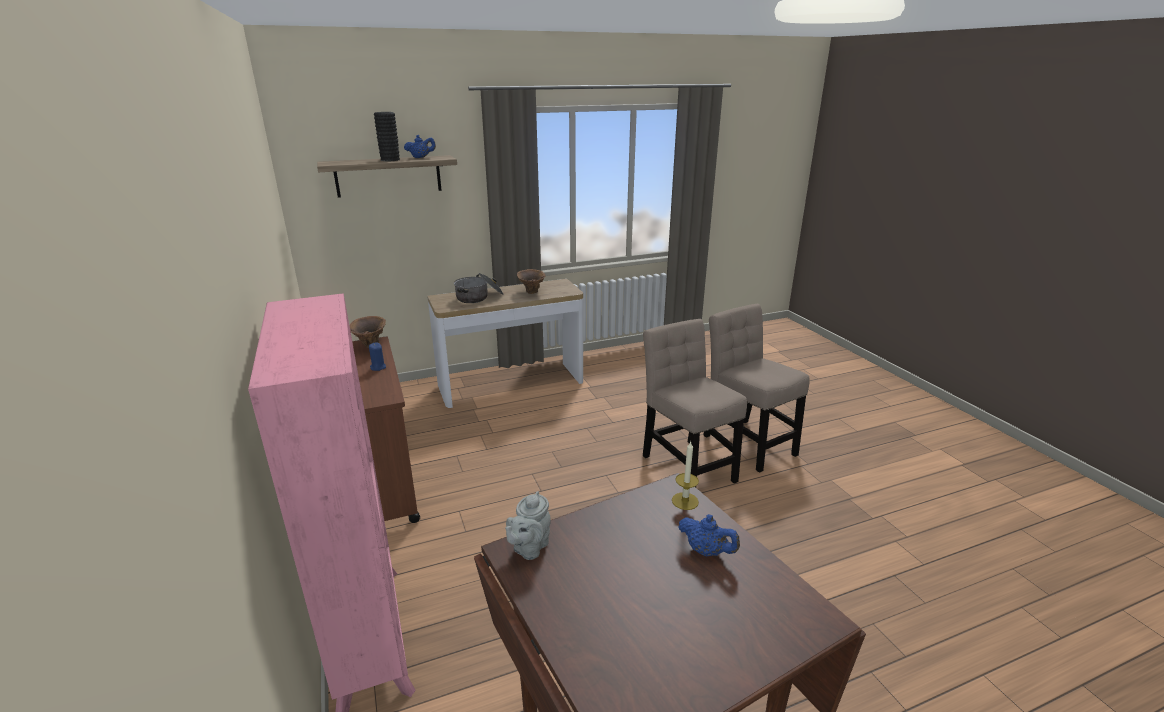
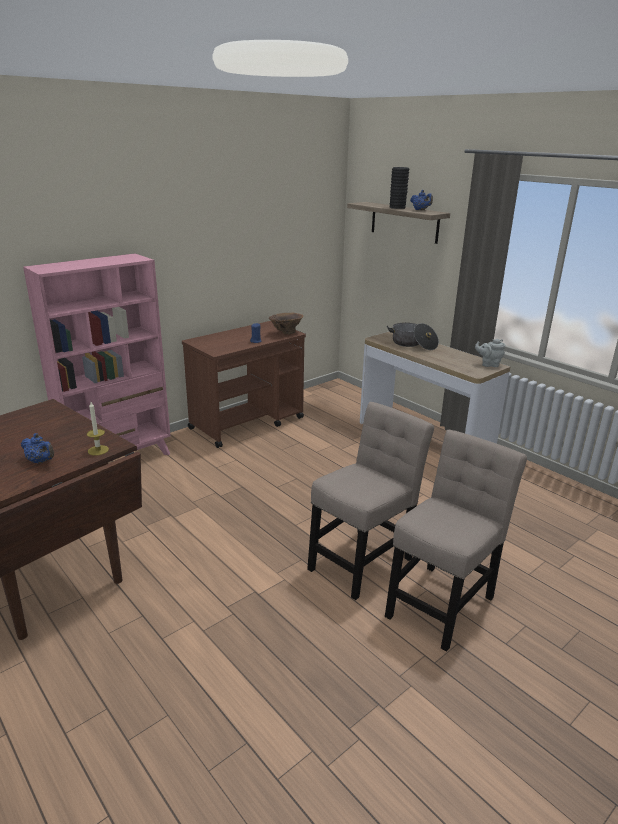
camera: 70 degrees right, 0 degrees up
(529, 548) = (49, 410): grey teapot -> grey teapot (489, 364)
(531, 293) = (449, 359): brown vase -> none
(706, 551) = (41, 461): blue teapot -> blue teapot turned 75 degrees counterclockwise

